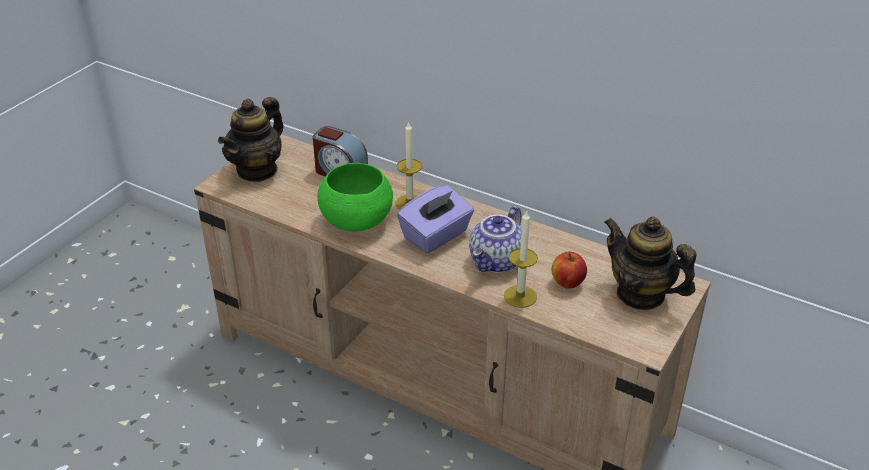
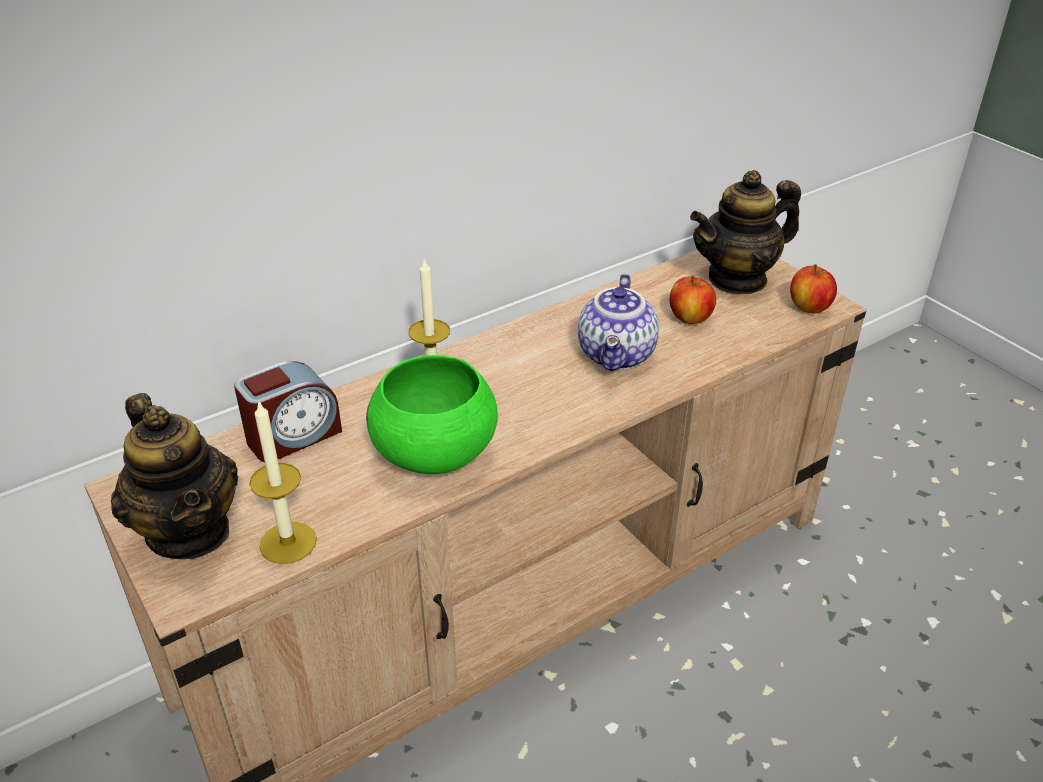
camera: 65 degrees left, 0 degrees up
(436, 236) = (527, 389): purple tissue box -> none
(497, 262) = (618, 356): teapot -> teapot turned 45 degrees clockwise
(520, 296) = (696, 359): candle -> candle (288, 542)
(633, 338) = (809, 308): none -> apple

